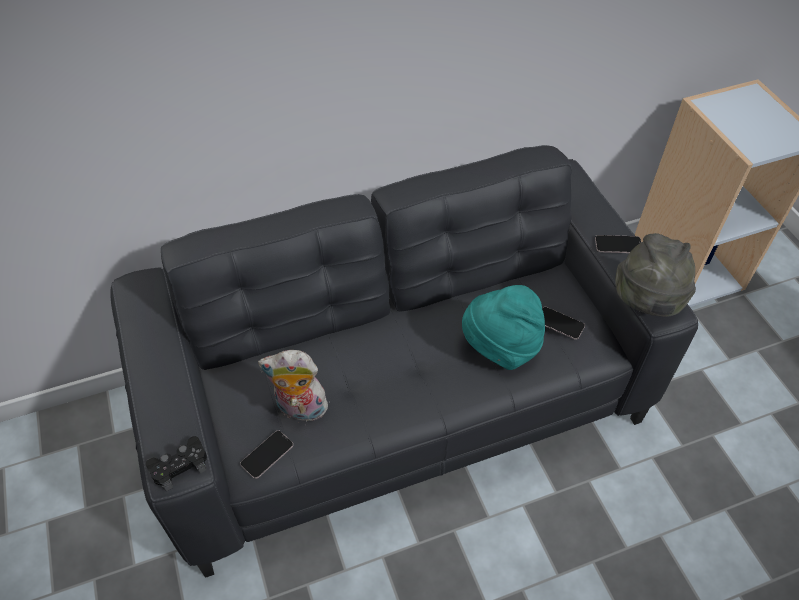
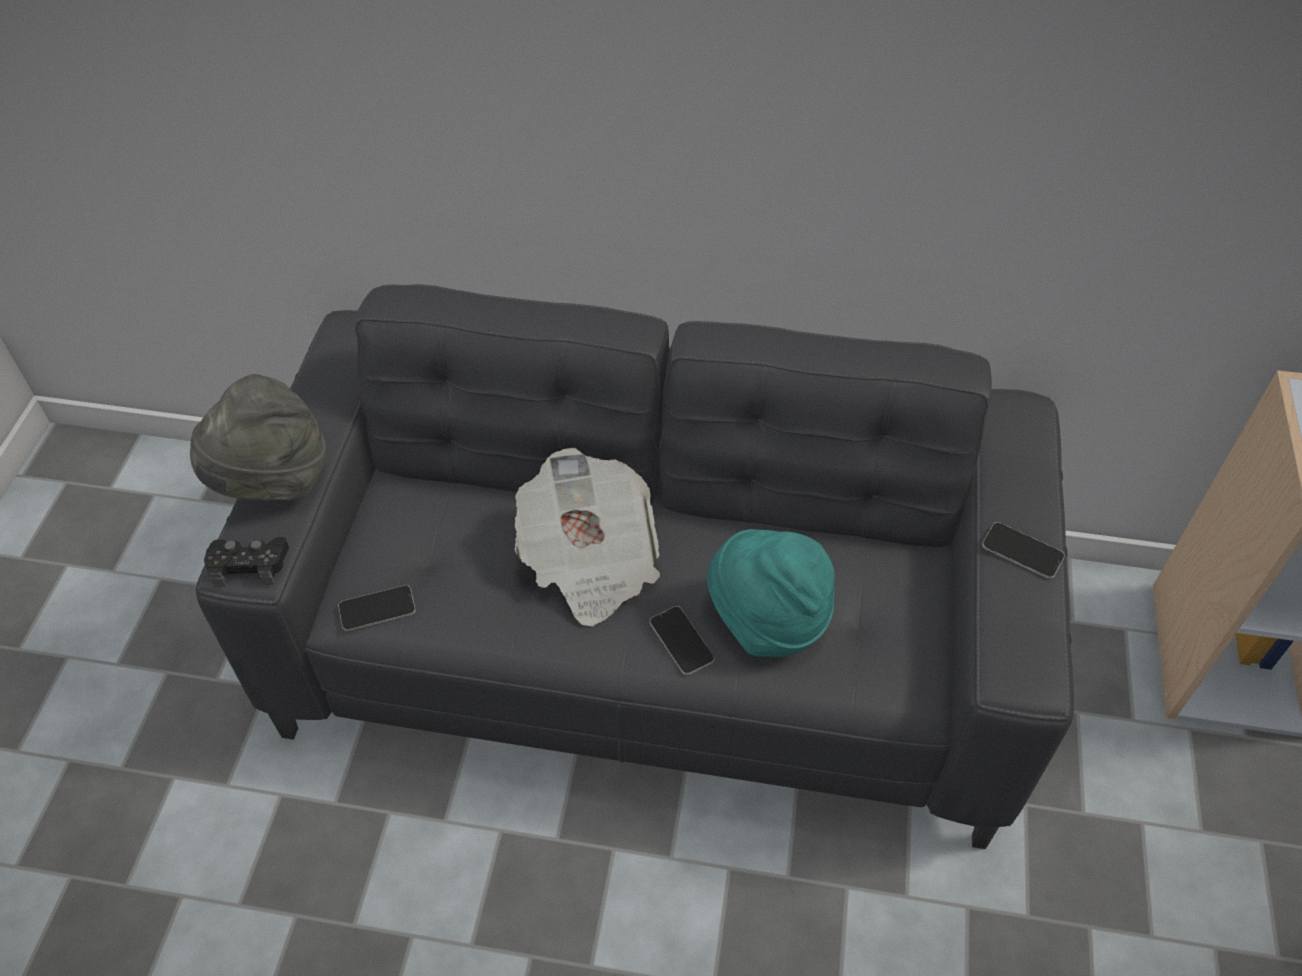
camera: 30 degrees right, 0 degrees up
(300, 409) = (453, 574): plush toy -> none
(378, 362) = (589, 561): none -> newspaper
(560, 323) = (877, 628): phone -> phone (681, 641)
(646, 303) = (1000, 653): grey hat -> grey hat (272, 481)

